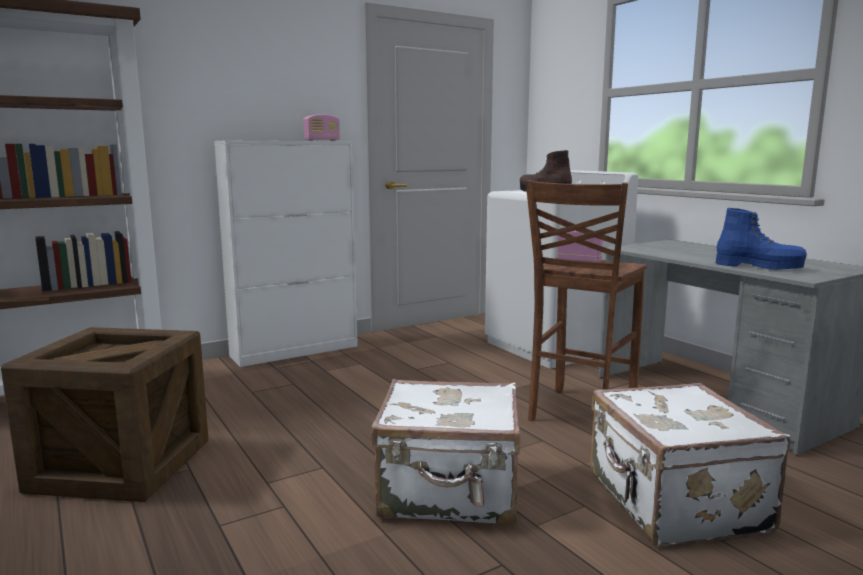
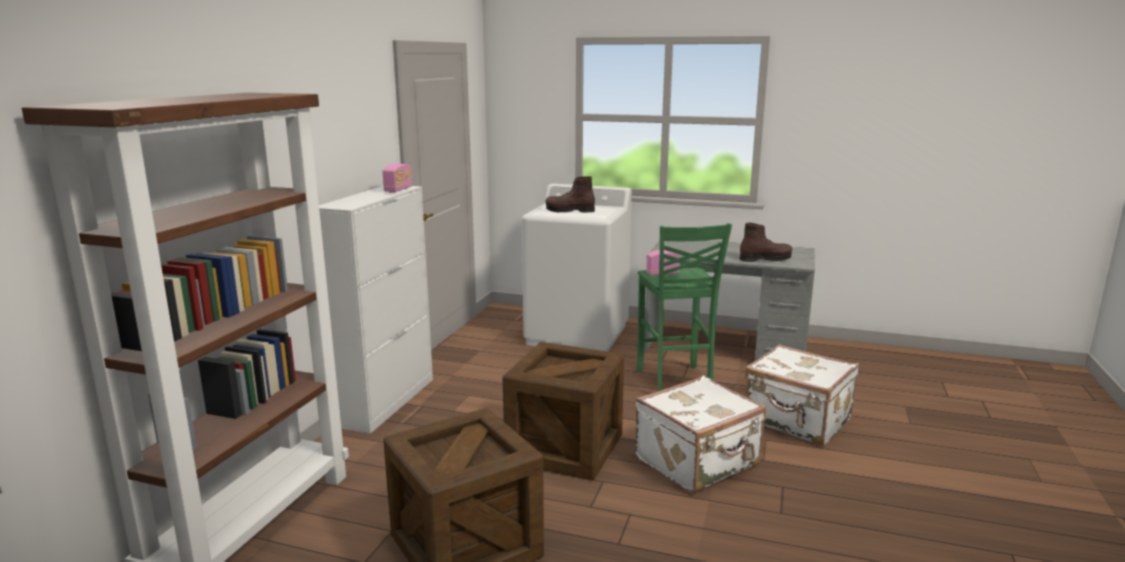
camera: 40 degrees left, 5 degrees up
(349, 428) = (565, 448): none -> crate
(579, 413) = (675, 383): brown stool -> green stool
(759, 266) = (765, 259): blue boot -> brown boot

